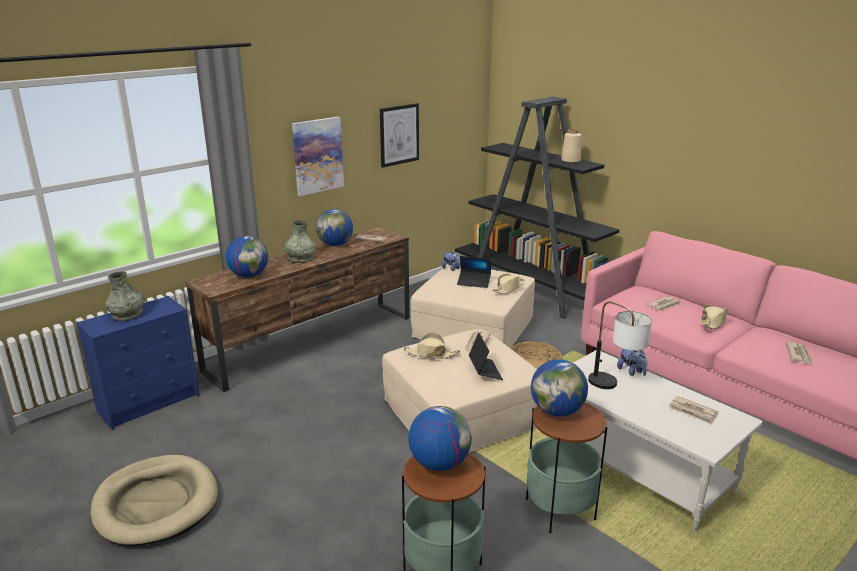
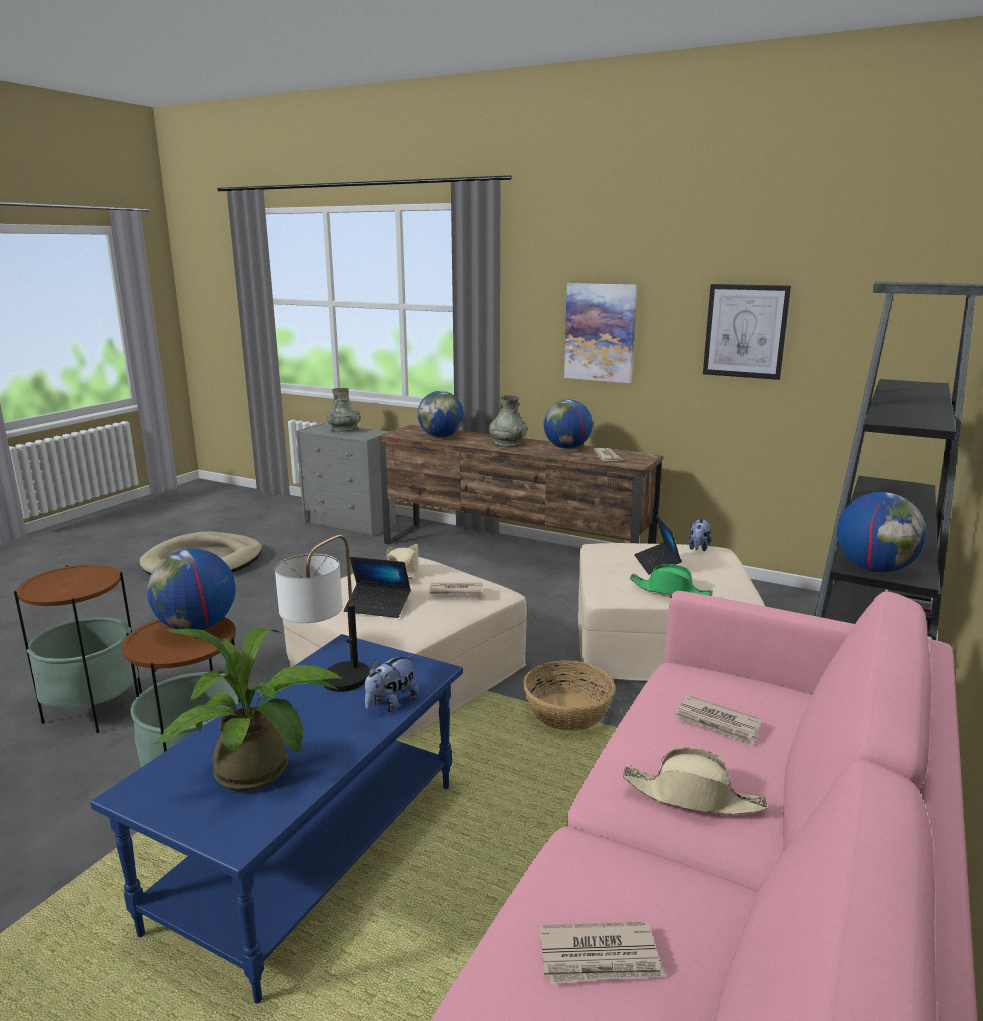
camera: 70 degrees right, 5 degrees down
(150, 403) = (350, 523): blue dresser -> grey dresser
(439, 463) = (85, 577): globe -> globe (874, 569)
(485, 371) = (378, 607): laptop -> laptop turned 45 degrees clockwise
(508, 288) = (670, 591): beige hat -> green hat
(571, 161) = (921, 414): beige vase -> none
(639, 469) = (313, 855): white coffee table -> blue coffee table
(693, 412) = (260, 773): newspaper -> potted plant

